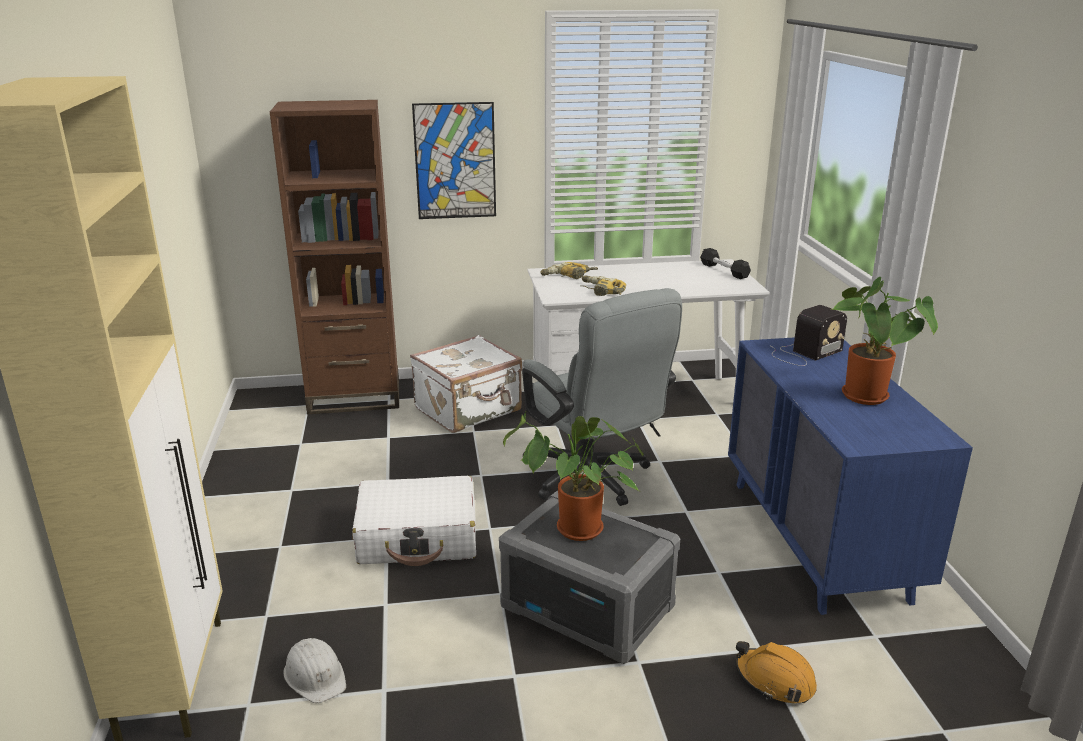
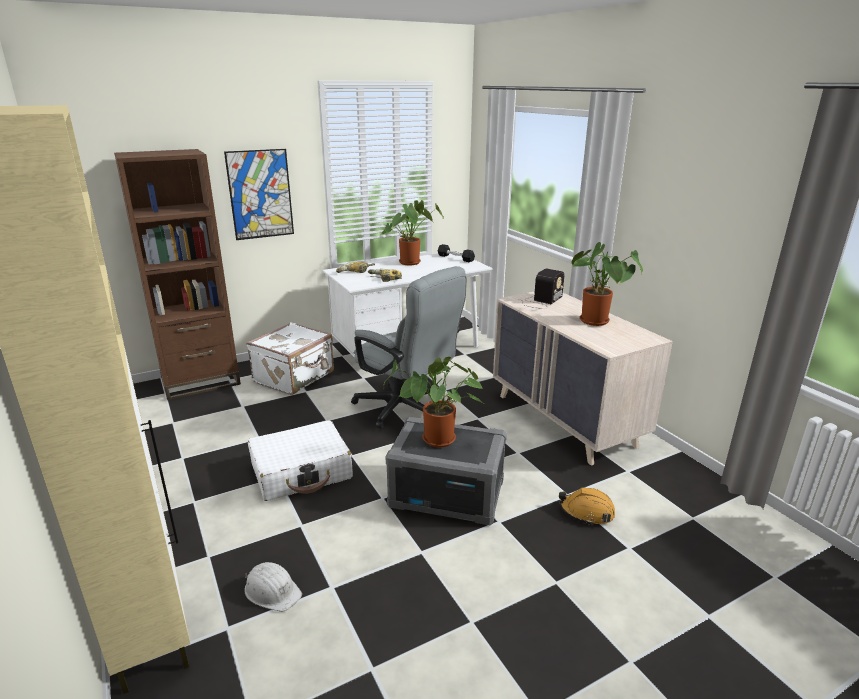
camera: 20 degrees left, 0 degrees up
(654, 270) = (410, 262): none -> potted plant
(818, 540) = (565, 420): blue dresser -> beige dresser

